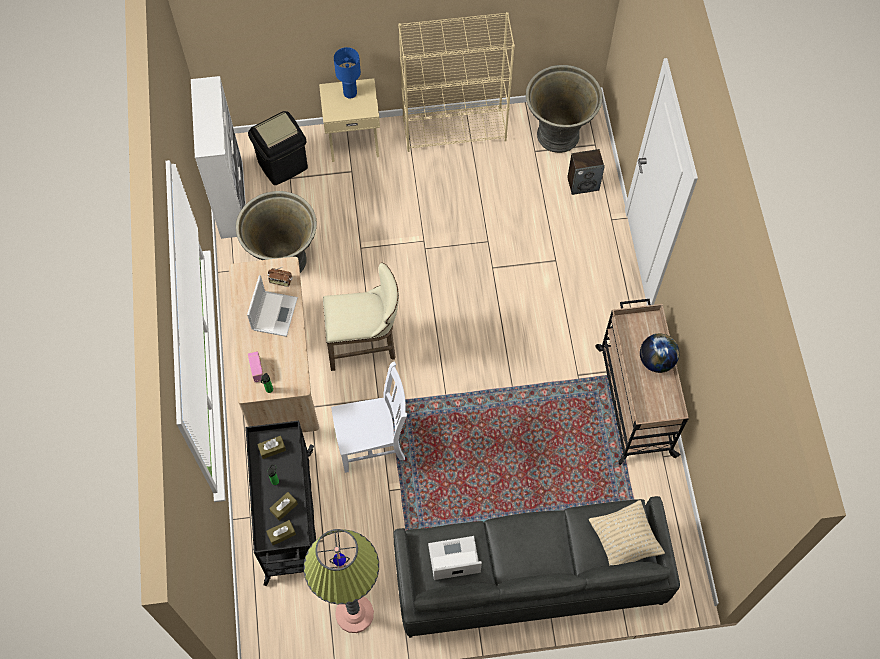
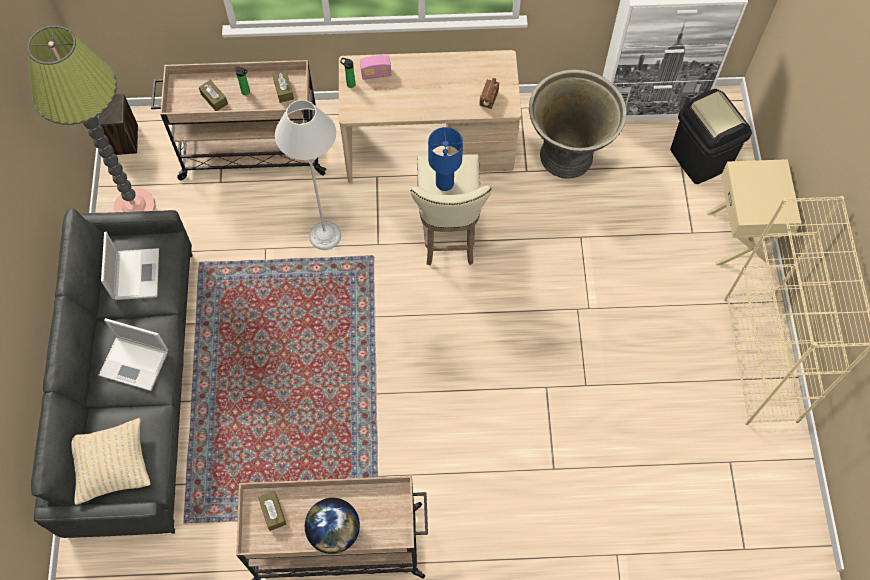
camera: 95 degrees right, 0 degrees up
(274, 313) = (447, 92): laptop -> laptop (135, 363)
(281, 534) = (185, 96): brown tissue box -> brown tissue box (273, 512)
(289, 518) = (251, 151): black cart -> beige cart
(350, 93) = (775, 194): blue table lamp -> blue table lamp (445, 184)
(373, 442) = (325, 235): white chair -> grey floor lamp
(558, 134) = (760, 498): grey planter -> none
(583, 184) = (676, 522): speaker -> speaker (125, 140)

